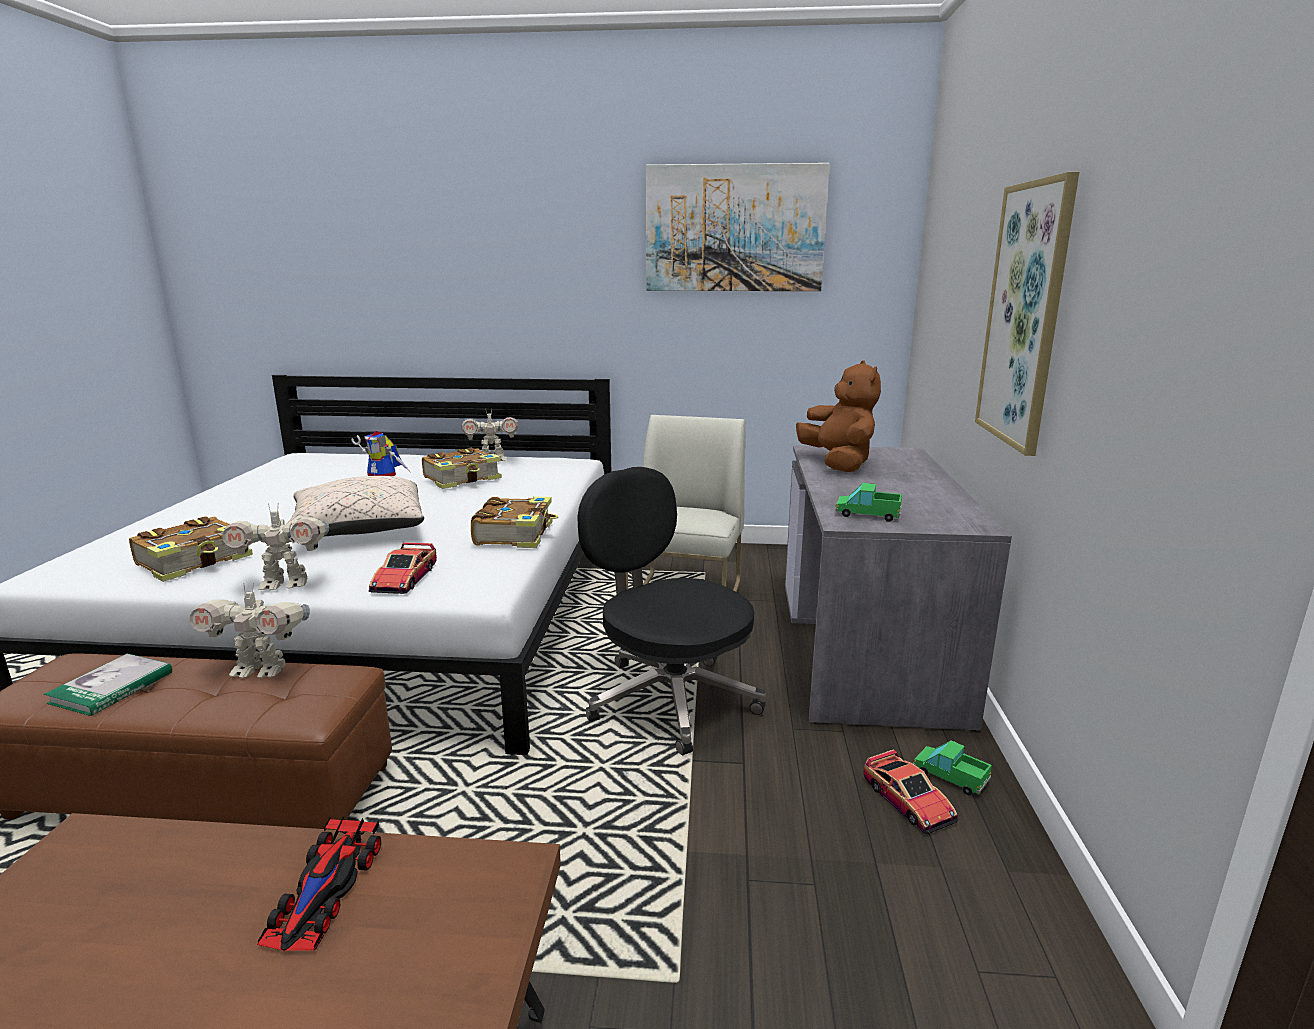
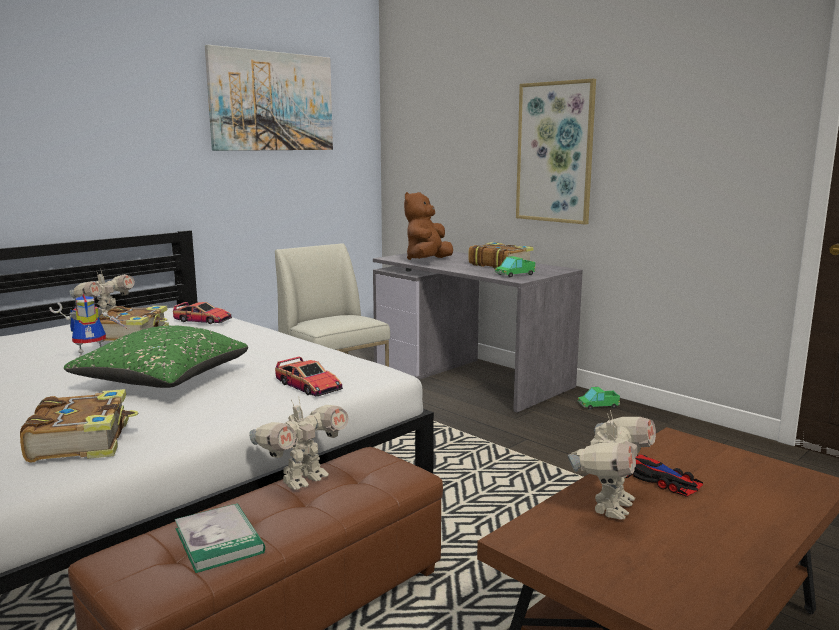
camera: 50 degrees left, 5 degrees down
(285, 584) = (236, 417): toy robot -> toy robot (610, 507)
(359, 530) = (163, 381): beige pillow -> green pillow
(516, 534) = (296, 348): book -> book (500, 264)
(669, 698) = (438, 433): black office chair -> none
(838, 463) = (427, 261): brown plush toy -> brown plush toy turned 90 degrees counterclockwise
(908, 801) = (604, 419): toy car -> toy car (203, 320)

